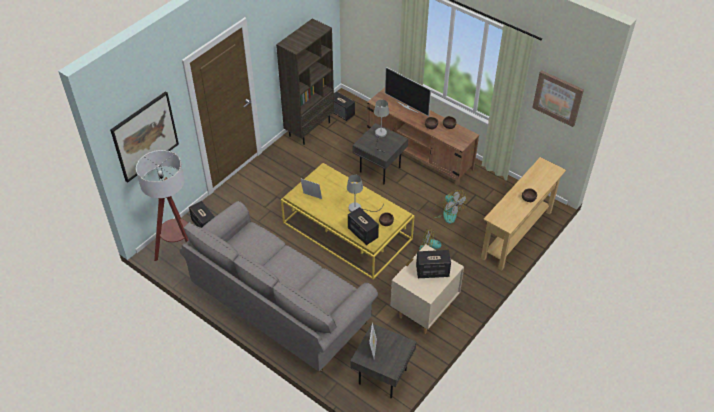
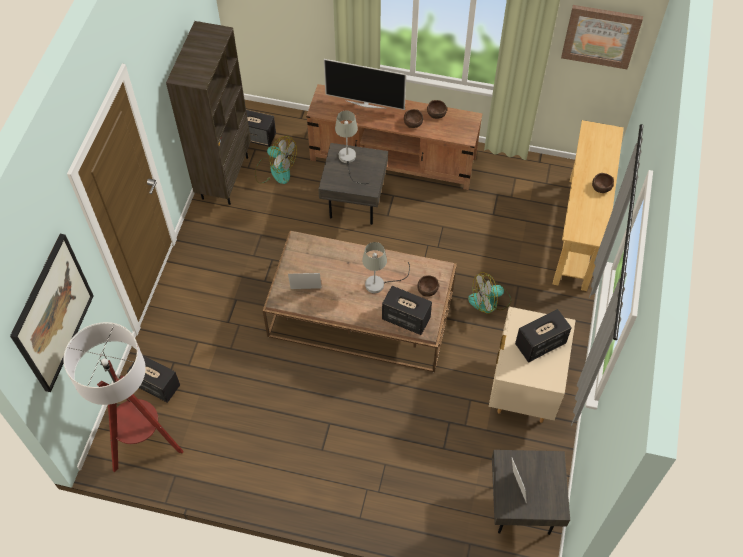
camera: 25 degrees left, 10 degrees up
(280, 304) = (332, 462): grey sofa -> none
(346, 231) = (360, 314): yellow coffee table -> brown coffee table
(446, 212) = (475, 235): fan -> fan (275, 170)

